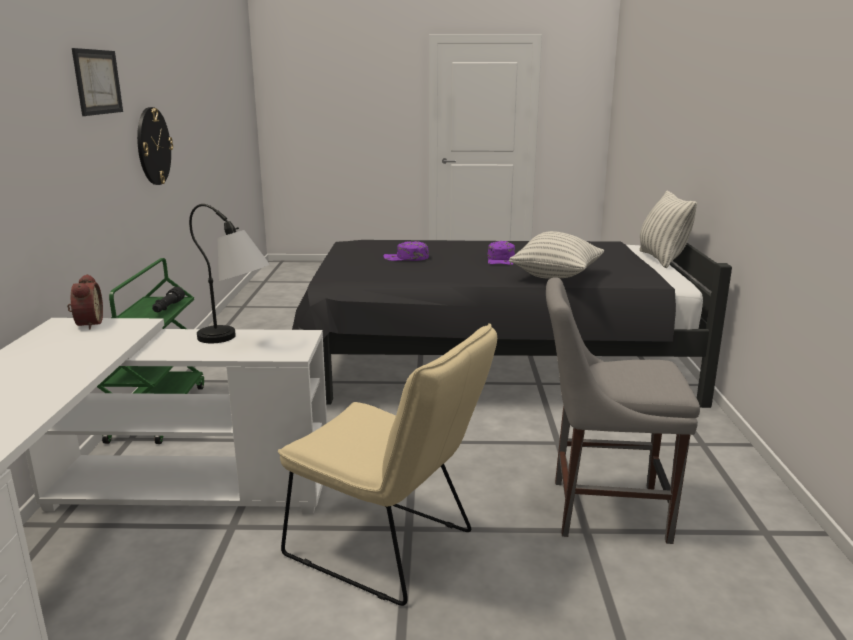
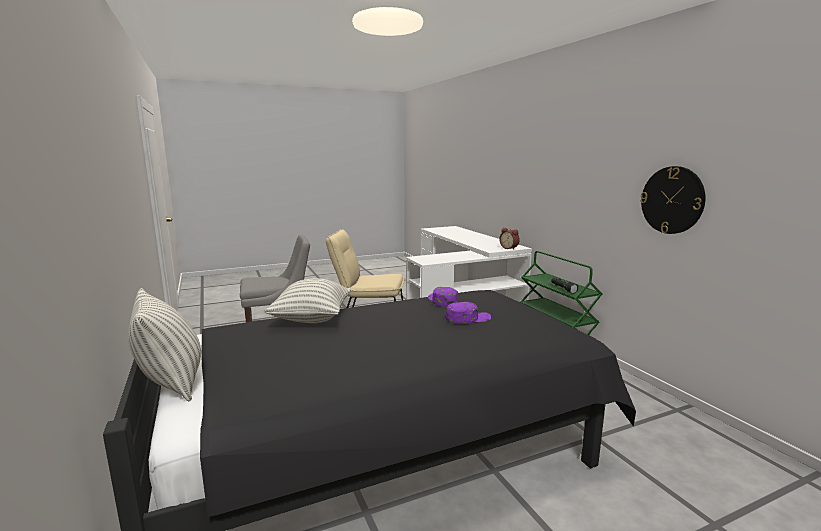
camera: 155 degrees right, 5 degrees down
(97, 82) = (607, 144): picture -> none
(236, 341) = (448, 258): table lamp -> none
(501, 260) = (374, 330): purple cap -> purple cap (442, 301)

